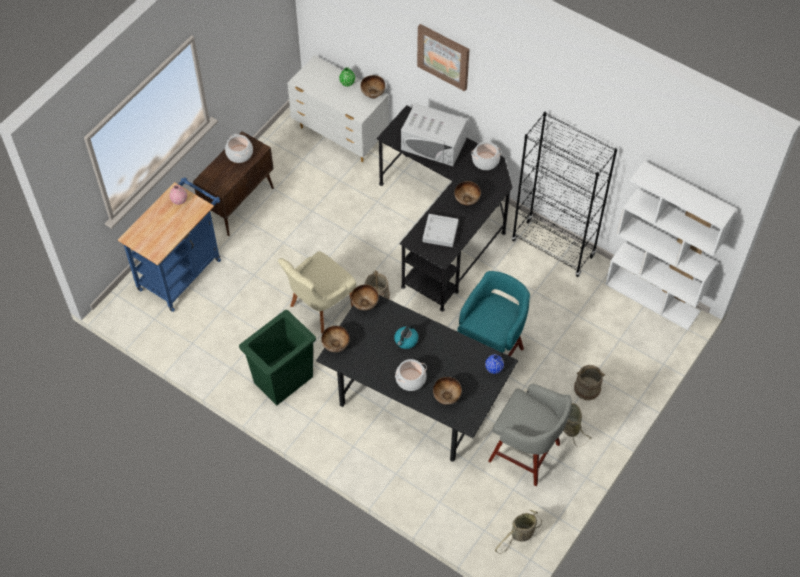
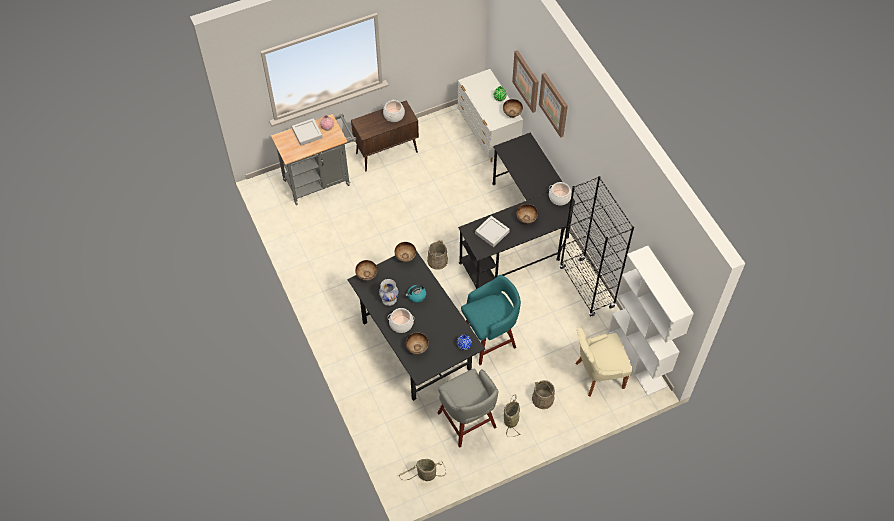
camera: 30 degrees right, 0 degrees up
(160, 218) = (307, 133): none -> grey tray
(182, 270) = (320, 180): blue cart -> grey cart
(282, 380) = (336, 286): green trash can -> none
(320, 307) = (394, 249): beige chair -> beige chair (597, 375)
(378, 359) = (389, 299): none -> white vase
(386, 46) = (526, 81): none -> picture
(433, 144) = (530, 169): white microwave -> none

